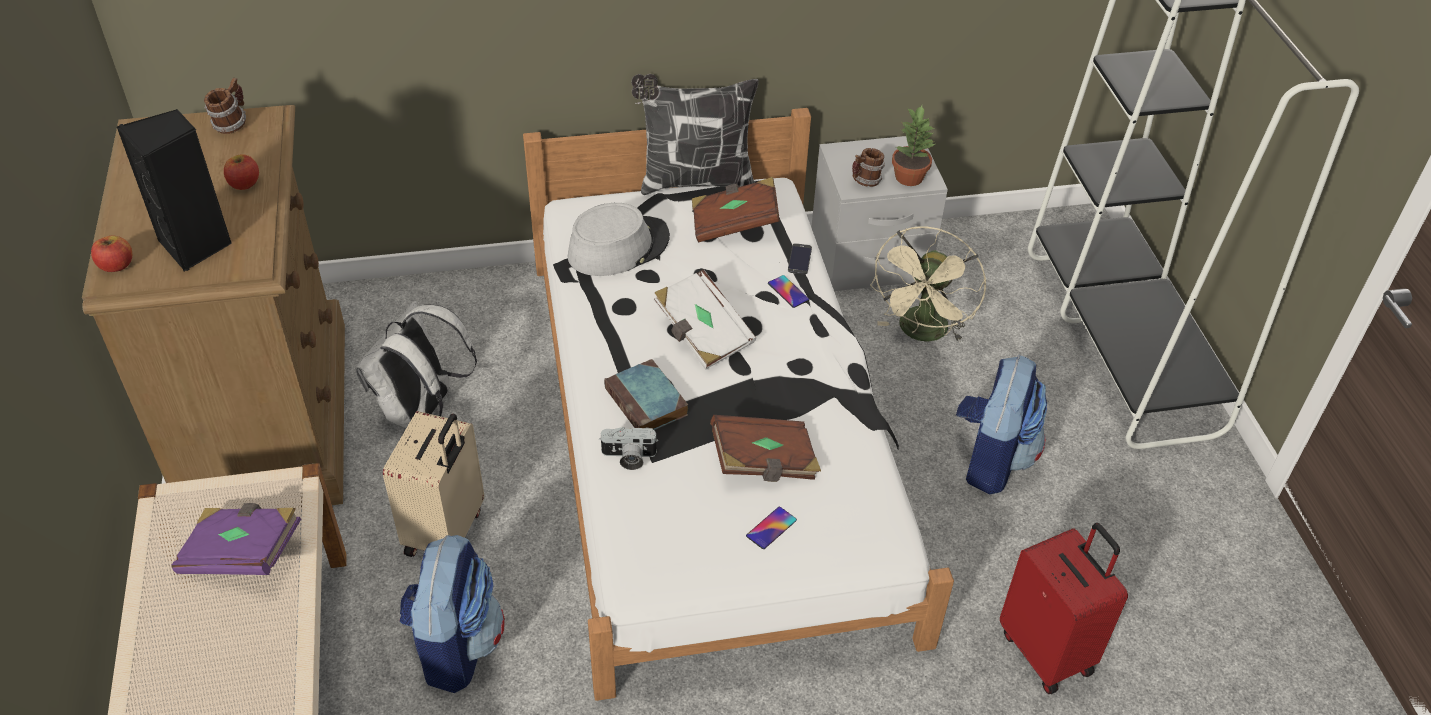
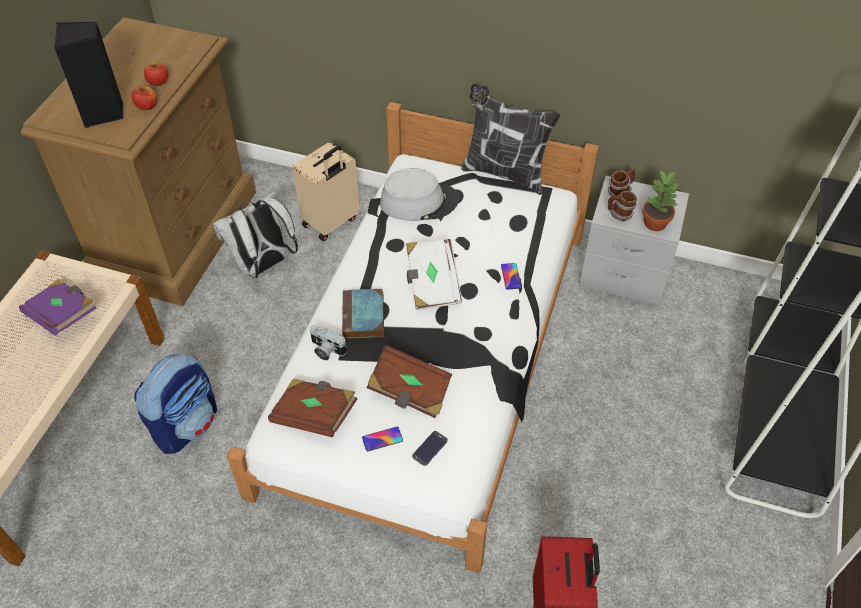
camera: 30 degrees right, 5 degrees up
(116, 265) = (54, 110): apple -> apple (147, 106)
(231, 124) = (180, 40): mug -> mug (619, 192)
(447, 532) = (228, 350): beige suitcase -> beige suitcase (331, 222)
(734, 224) = (508, 213): brown book -> brown book (314, 415)
(799, 259) = (537, 255): phone -> phone (430, 448)
(922, 333) = (626, 342): beige fan -> none
(991, 458) = (614, 455): backpack -> none

